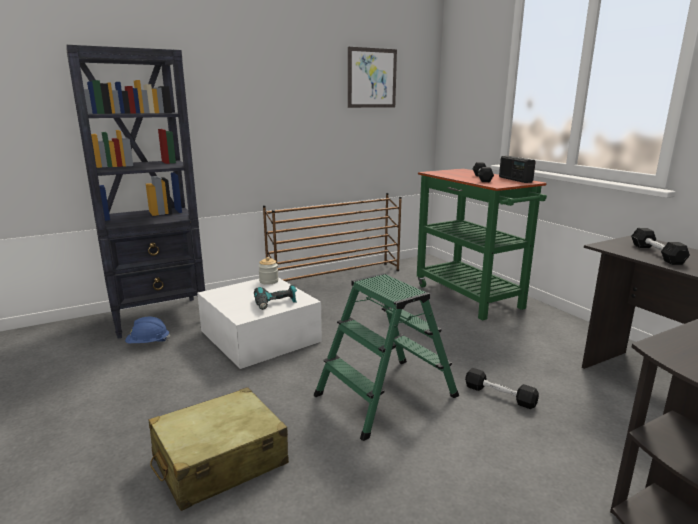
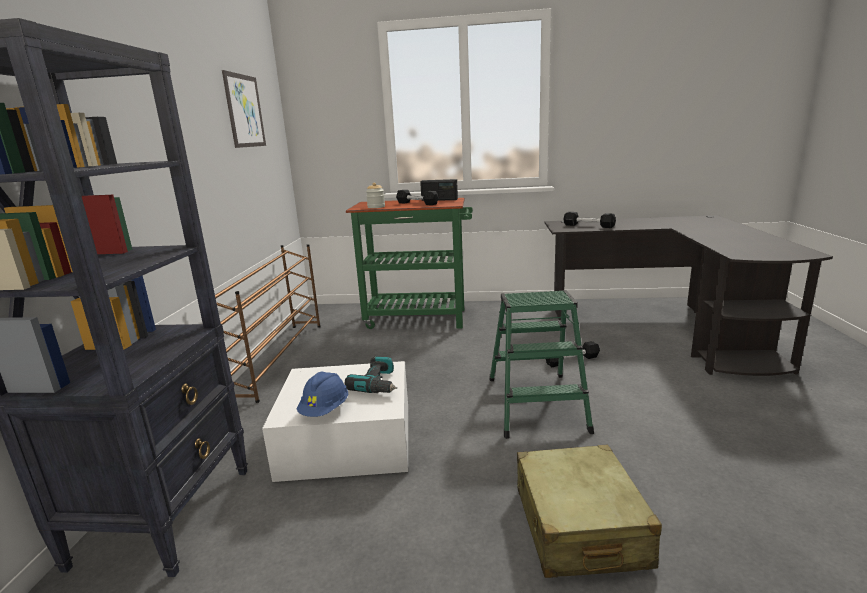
camera: 55 degrees left, 0 degrees up
(148, 343) = (242, 541): blue hard hat -> blue hard hat (325, 410)
(268, 281) = (307, 375): jar -> jar (376, 207)

